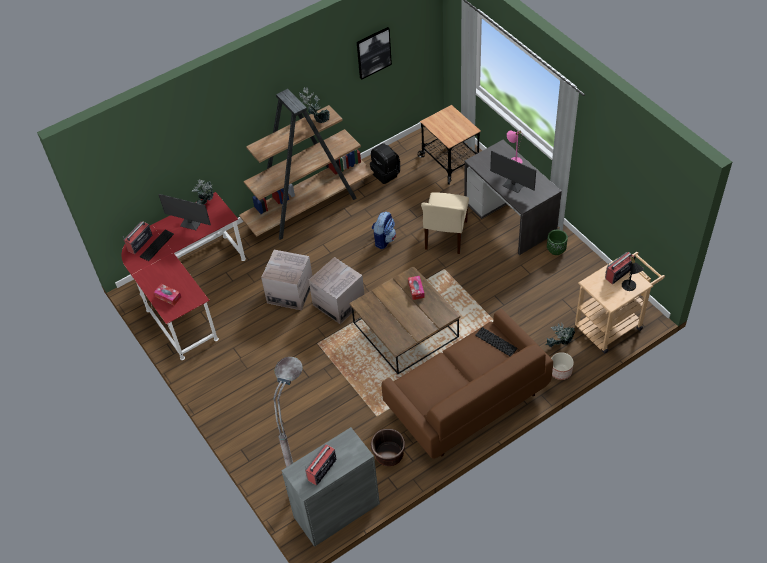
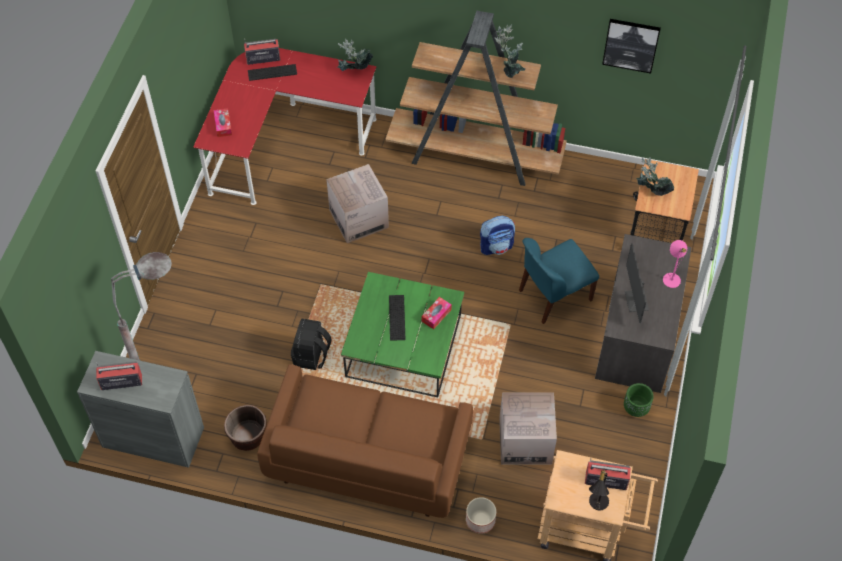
camera: 45 degrees right, 5 degrees up
(191, 223) = (321, 77): monitor -> none
(339, 303) = (383, 267): cardboard box -> cardboard box (525, 441)
(386, 173) = (582, 186): black backpack -> black backpack (312, 356)
(405, 331) = (402, 346): brown coffee table -> green coffee table
(445, 236) = (553, 295): beige chair -> blue chair
(496, 341) = (432, 430): keyboard -> keyboard (397, 317)
(559, 345) = (512, 497): potted plant -> potted plant (650, 192)

